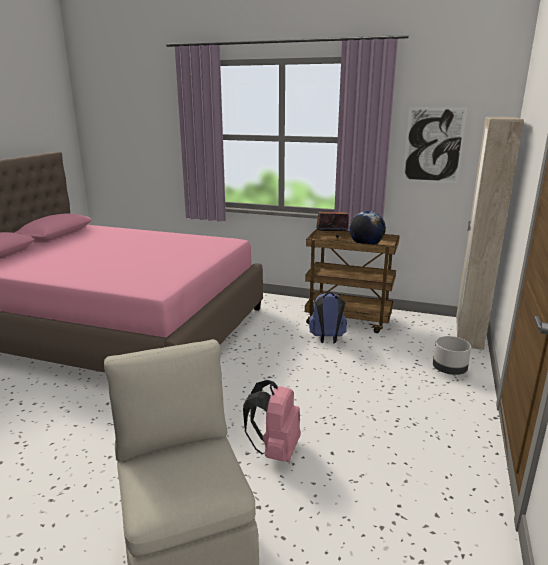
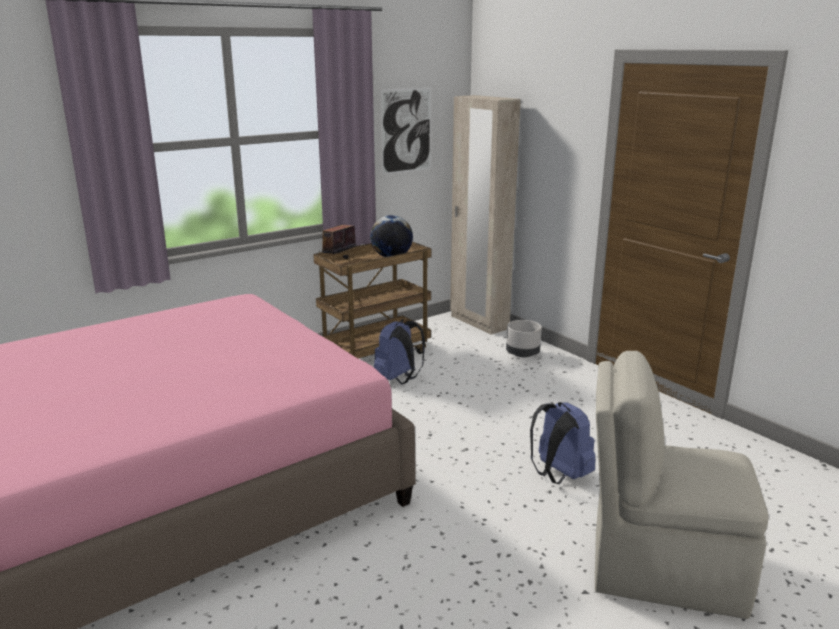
camera: 55 degrees left, 0 degrees up
(275, 450) = (559, 475): pink backpack -> blue backpack

